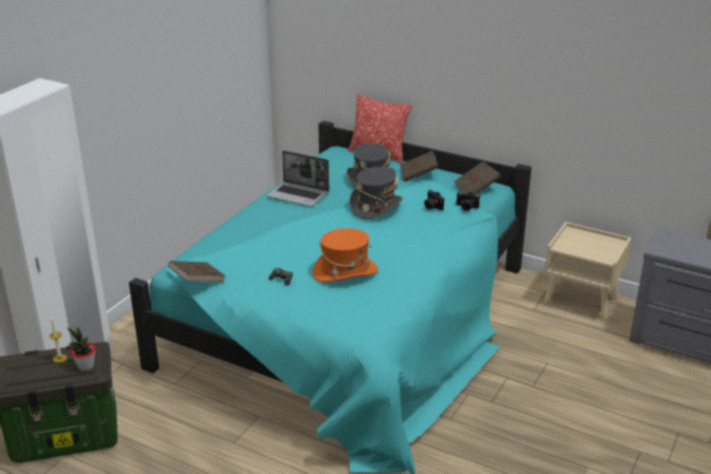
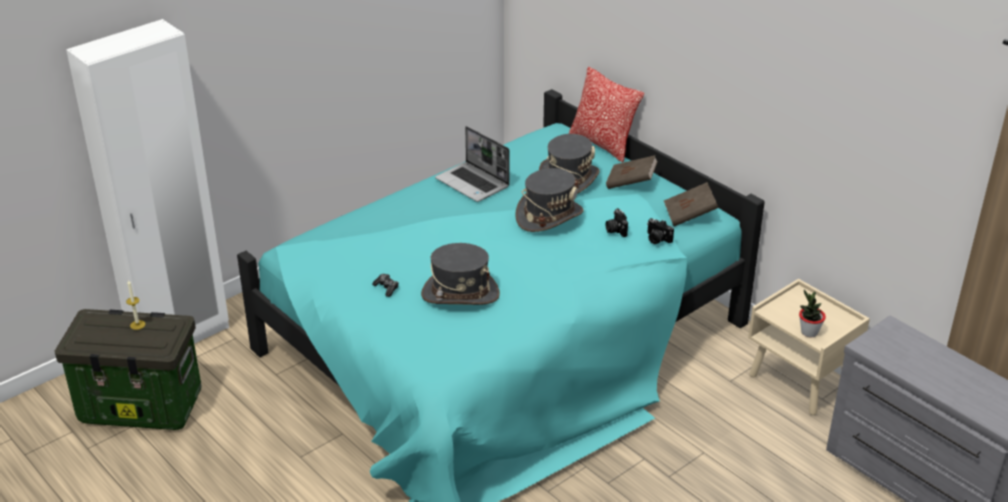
camera: 20 degrees right, 5 degrees up
(85, 366) = (157, 340): potted plant -> potted plant (809, 332)
(198, 281) = (298, 271): brown book -> none
(345, 272) = (460, 294): orange hat -> grey hat

